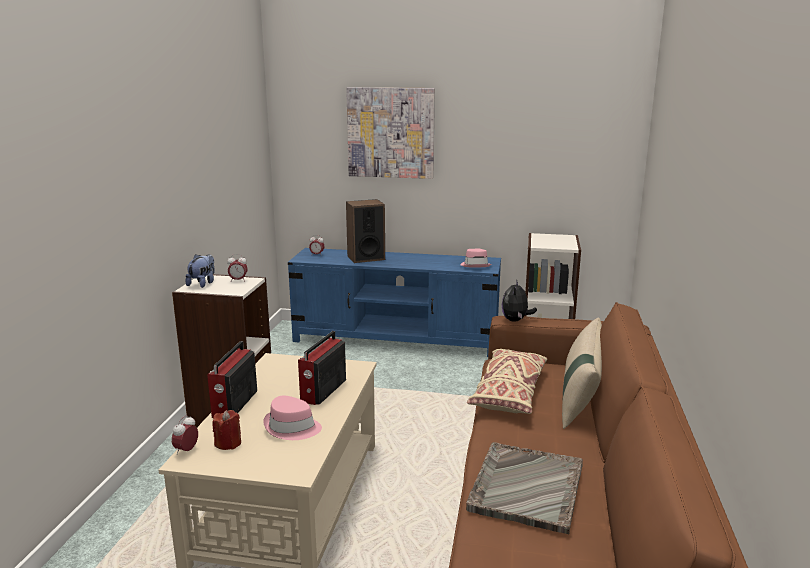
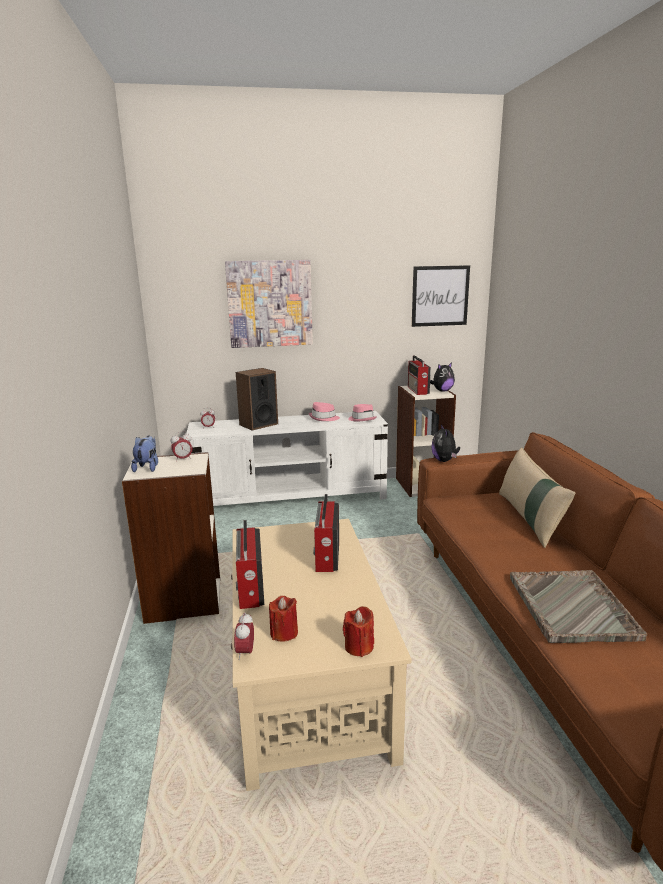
camera: 20 degrees left, 0 degrees up
(276, 468) = (359, 646): none -> red candle
(292, 428) = (334, 600): pink hat -> pink hat (324, 418)
(396, 339) = (291, 497): blue tv stand -> white tv stand
(509, 392) = (473, 525): beige pillow -> none
(543, 240) = (418, 390): none -> radio
(571, 243) = (442, 391): none -> plush toy
(584, 133) = (440, 296): none -> picture

